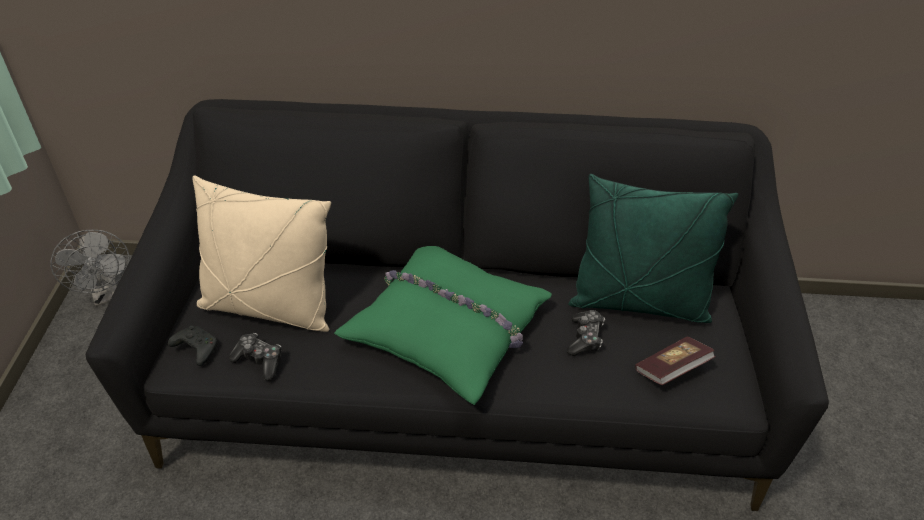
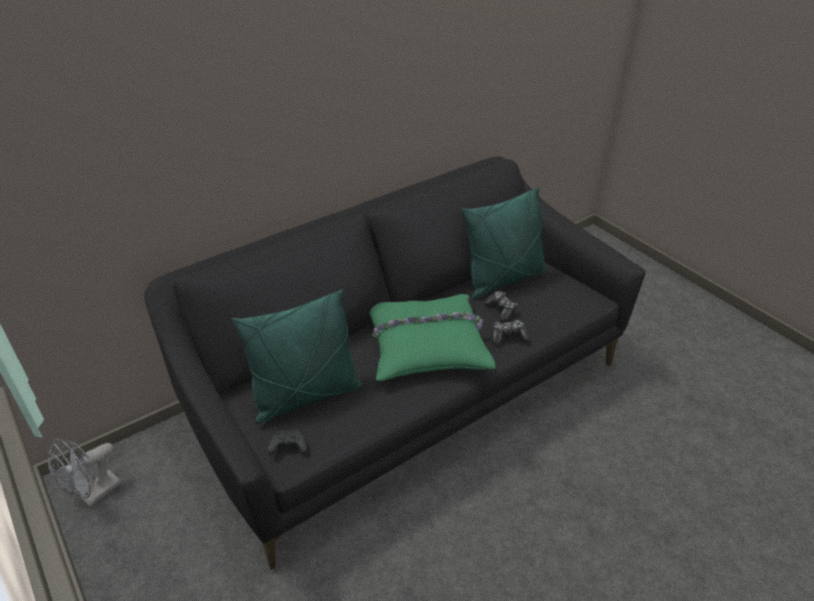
camera: 40 degrees left, 5 degrees down
(106, 295) = (94, 494): grey fan -> grey fan turned 105 degrees clockwise
(259, 360) = (339, 427): game controller -> game controller (508, 336)
(269, 307) = (306, 396): beige pillow -> green pillow
(672, 370) = (555, 301): book -> none

